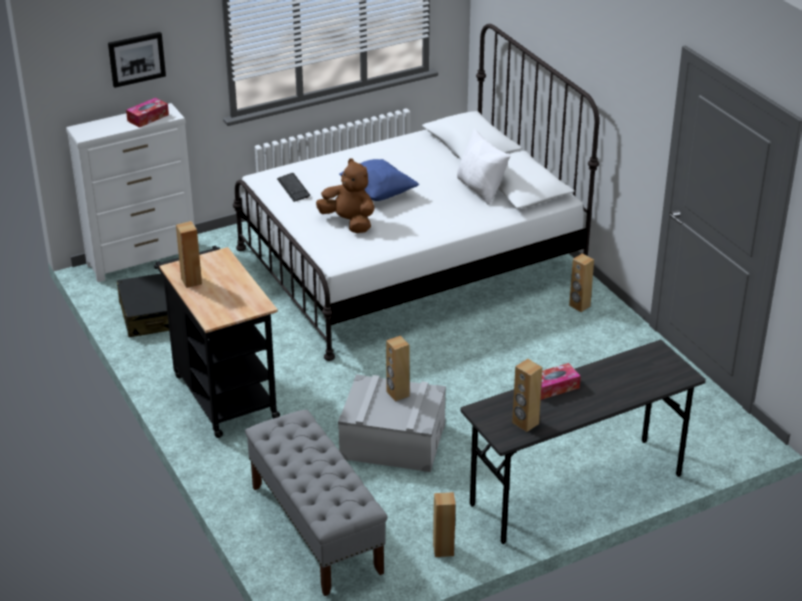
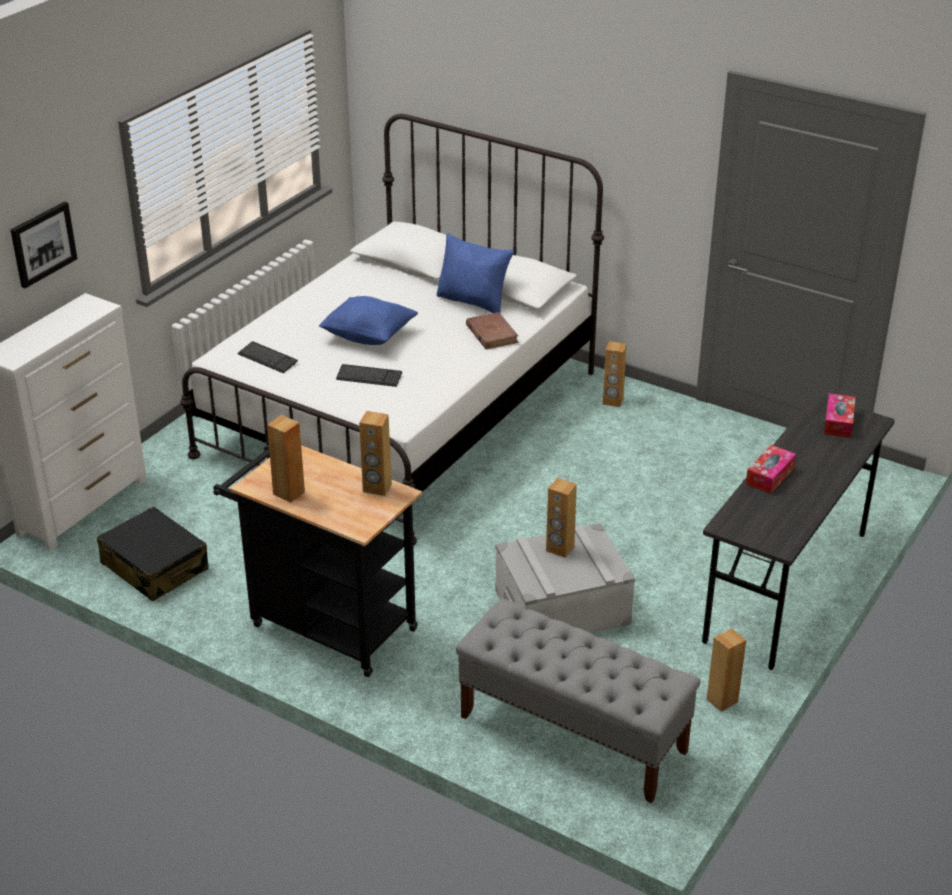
camera: 30 degrees left, 0 degrees up
(148, 118) = (74, 317): tissue box -> tissue box (838, 422)
(349, 222) = (369, 377): brown plush toy -> keyboard
(469, 217) = (491, 334): none -> brown book
(480, 189) = (473, 301): white pillow -> blue pillow
(525, 423) = (782, 523): brown speaker -> brown speaker (377, 488)

